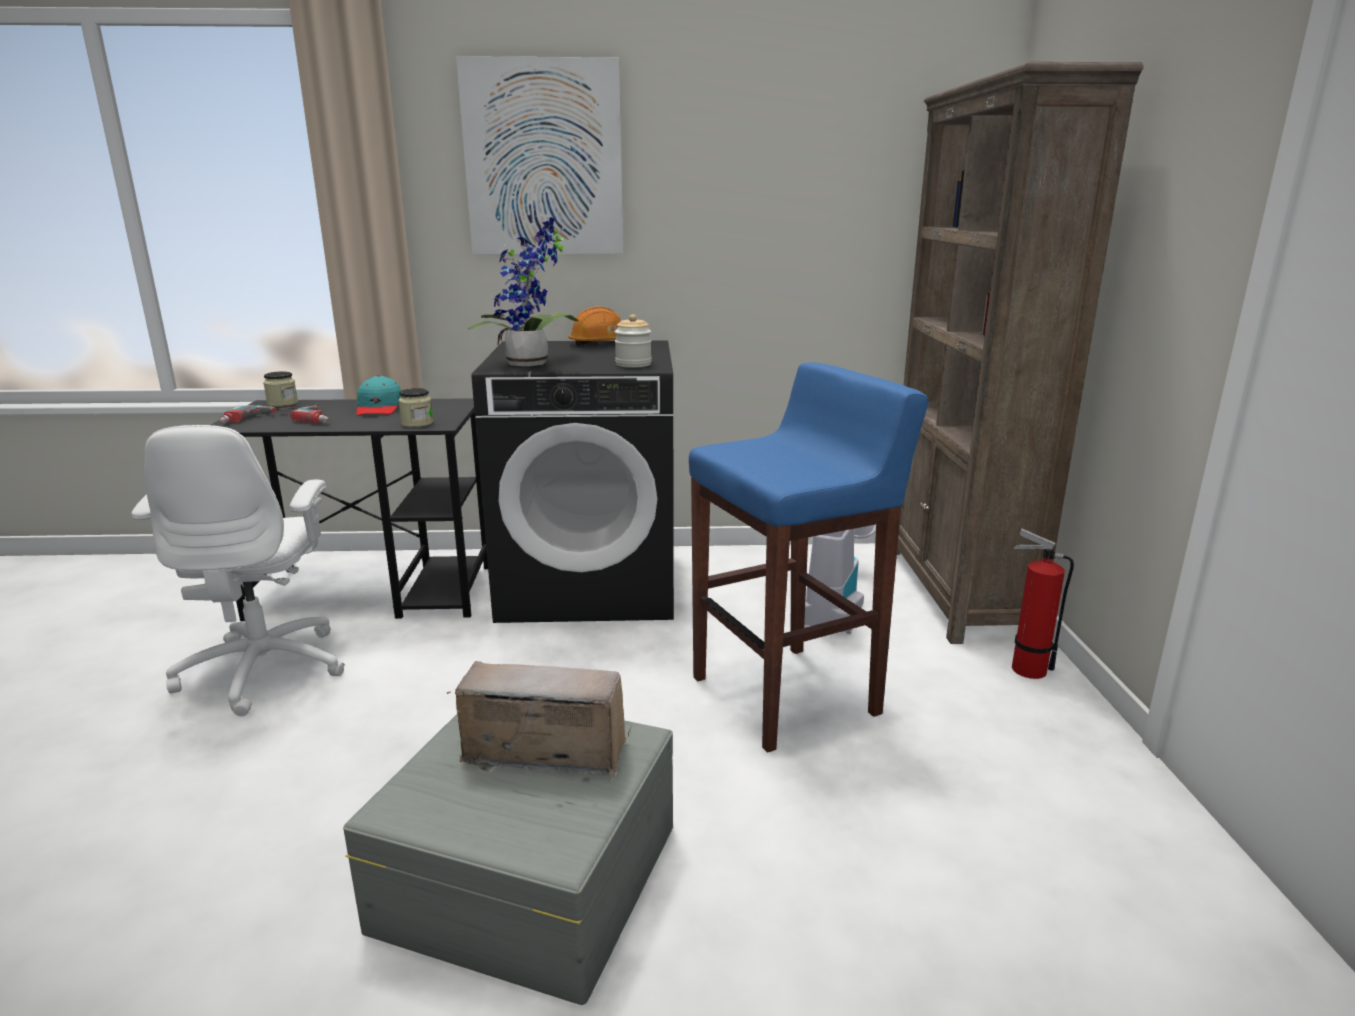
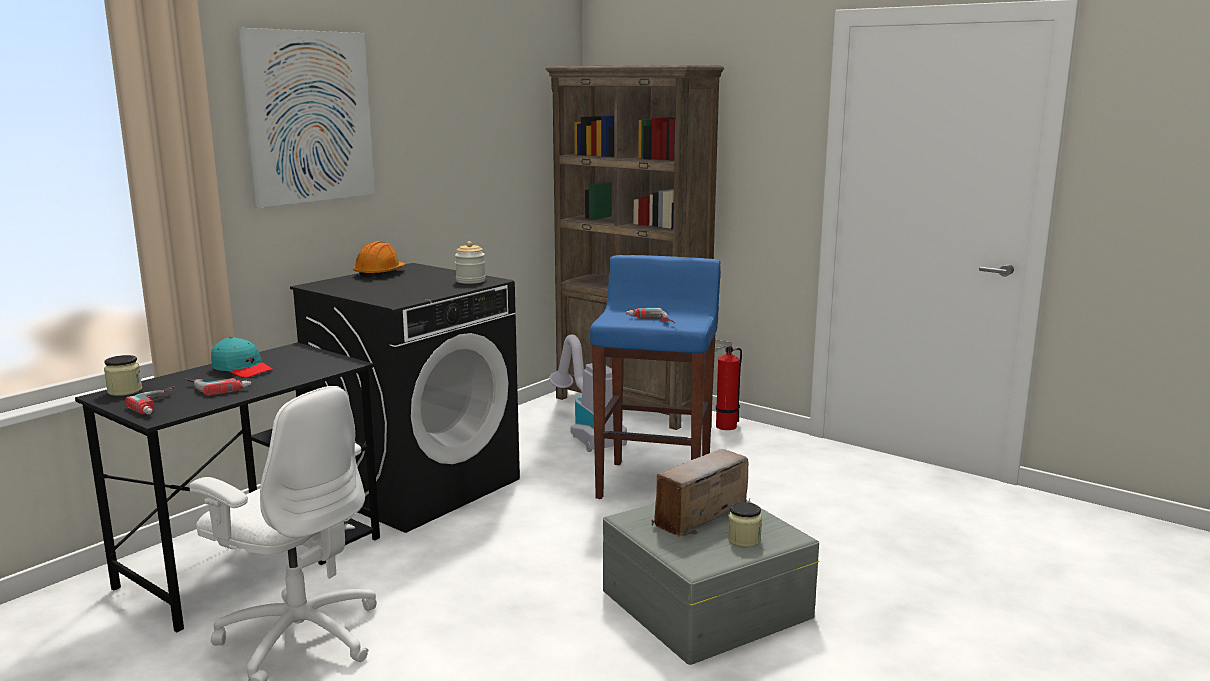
camera: 50 degrees left, 5 degrees down
(417, 423) = (326, 367): jar -> jar (744, 540)
(531, 364) = (405, 295): potted plant -> none
(754, 461) = (649, 321): none -> power drill

